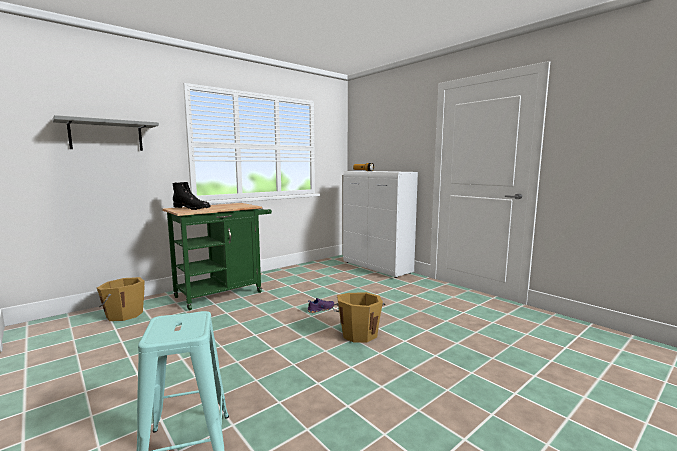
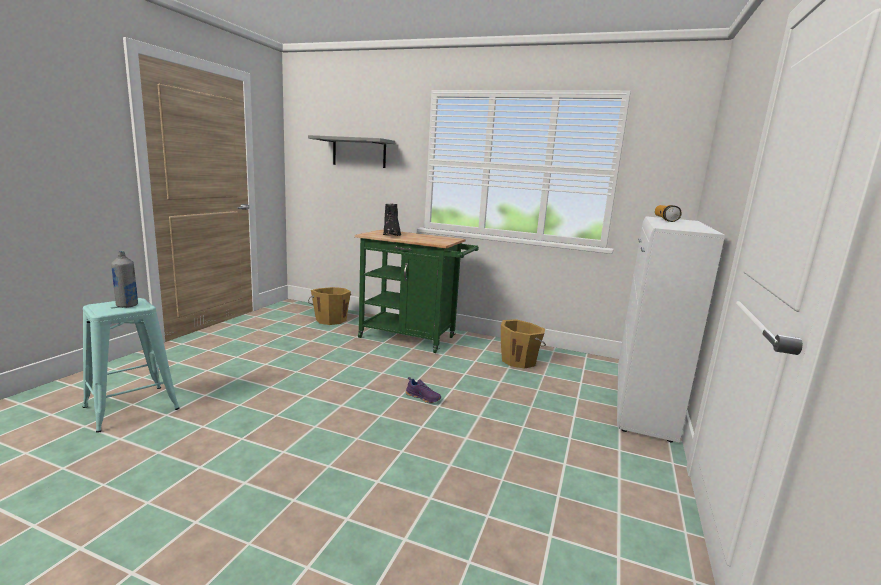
camera: 60 degrees right, 5 degrees up
(180, 322) = (127, 305): none -> grey bottle
(359, 333) = (373, 439): orange bucket -> orange bucket (519, 361)

